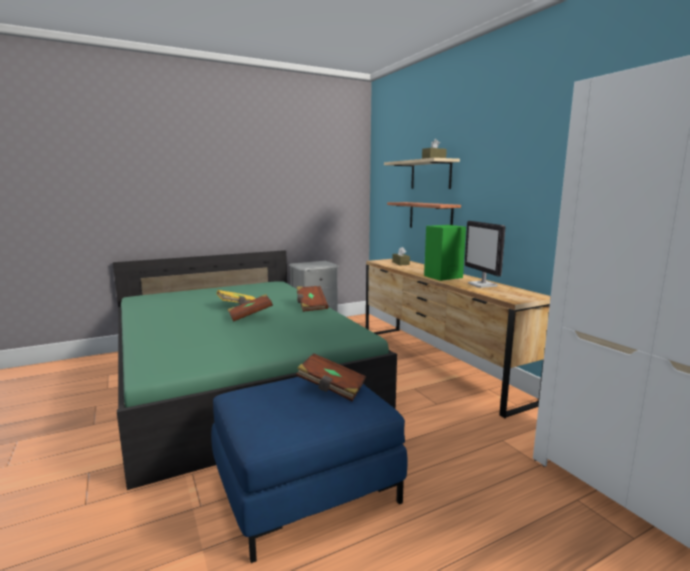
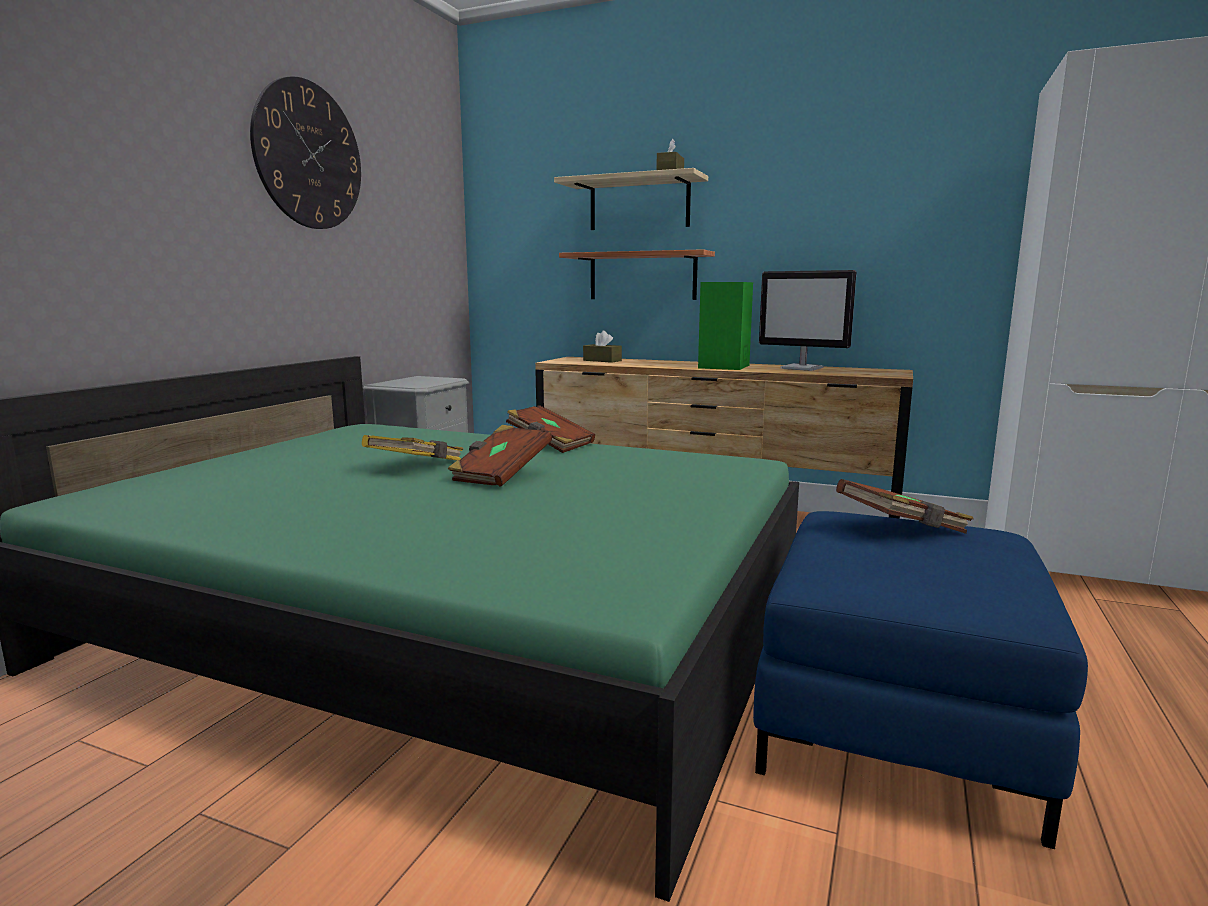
camera: 40 degrees left, 0 degrees up
(265, 163) = (308, 155): none -> wall clock

